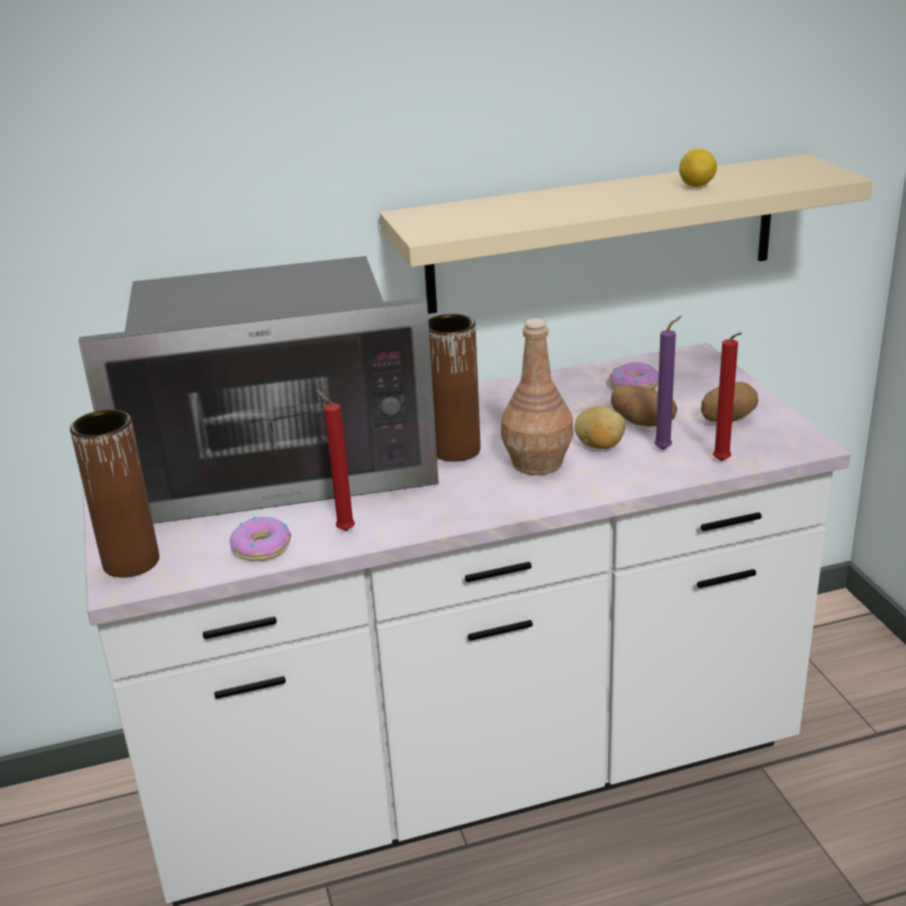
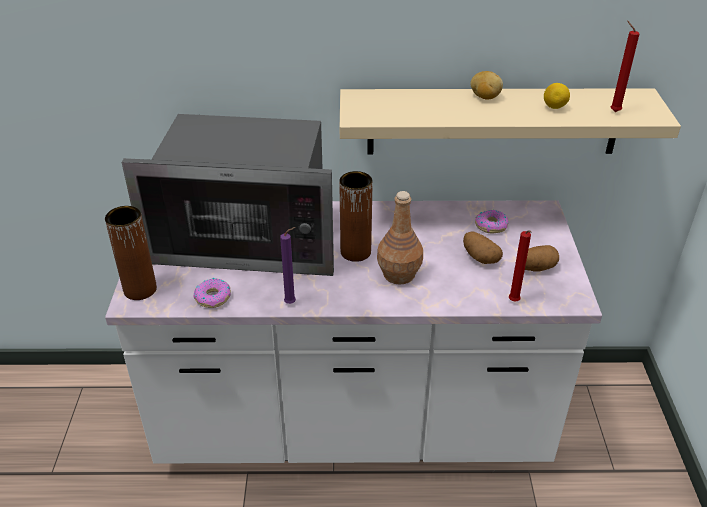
camera: 15 degrees right, 10 degrees up
(343, 530) = (263, 296): red candle -> red candle (613, 111)
(599, 446) = (443, 270): potato -> potato (484, 97)
(665, 449) = (483, 282): purple candle -> purple candle (292, 303)

